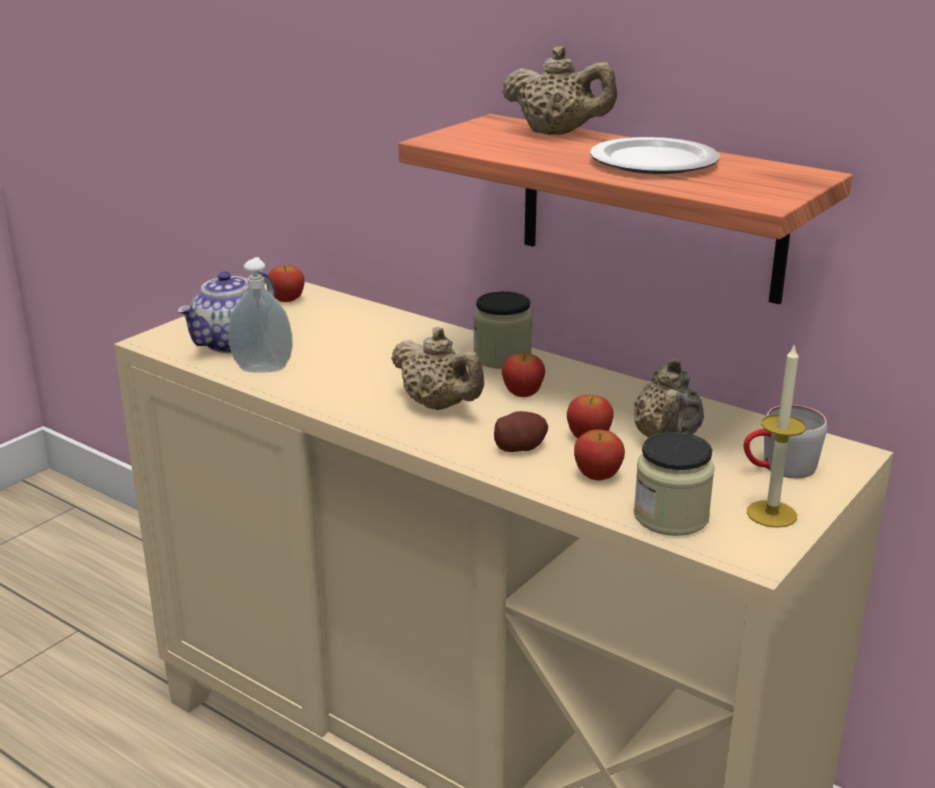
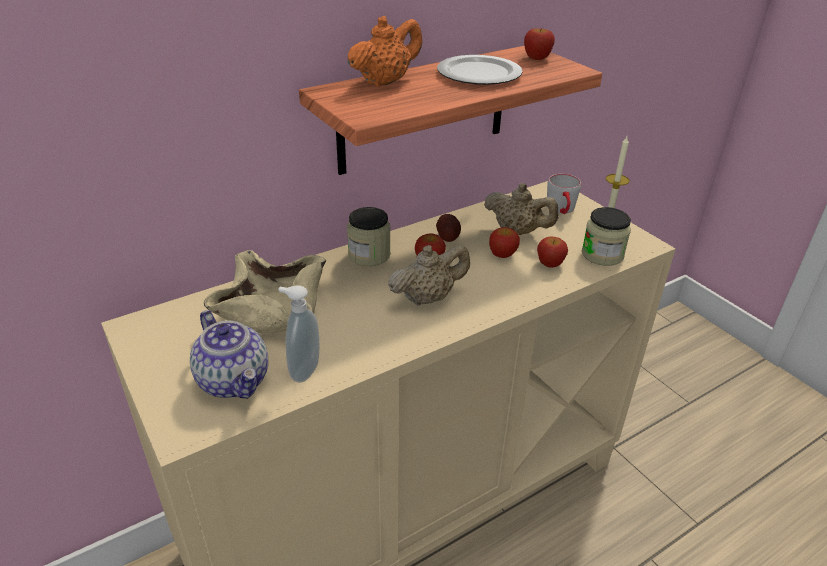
camera: 70 degrees left, 10 degrees up
(287, 299) = (164, 331): apple -> apple (537, 58)
(351, 334) = (274, 310): none -> beige bowl
(520, 447) = (503, 280): potato -> potato (447, 236)
(557, 133) = (385, 82): beige teapot -> orange teapot

